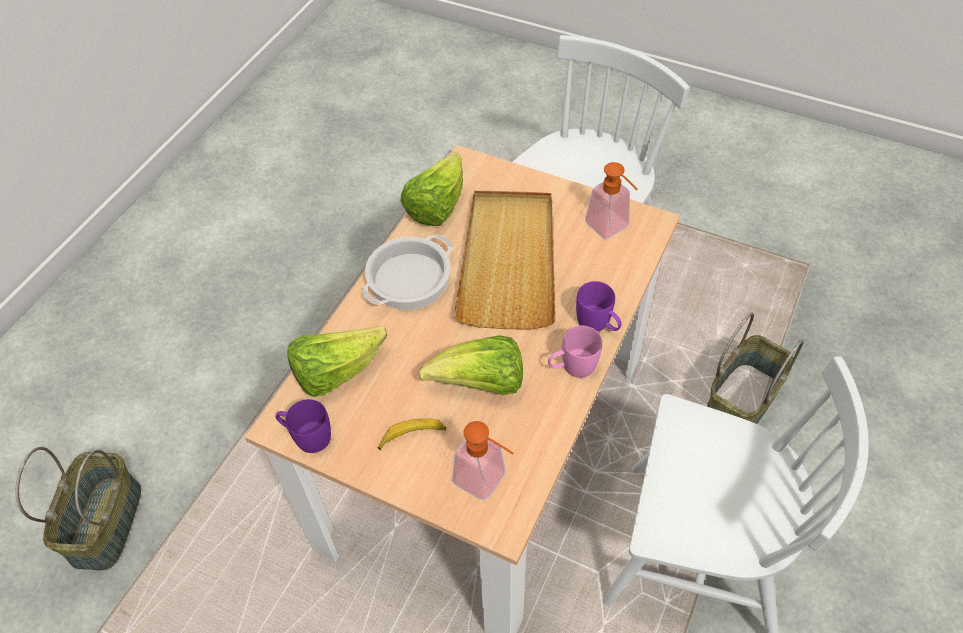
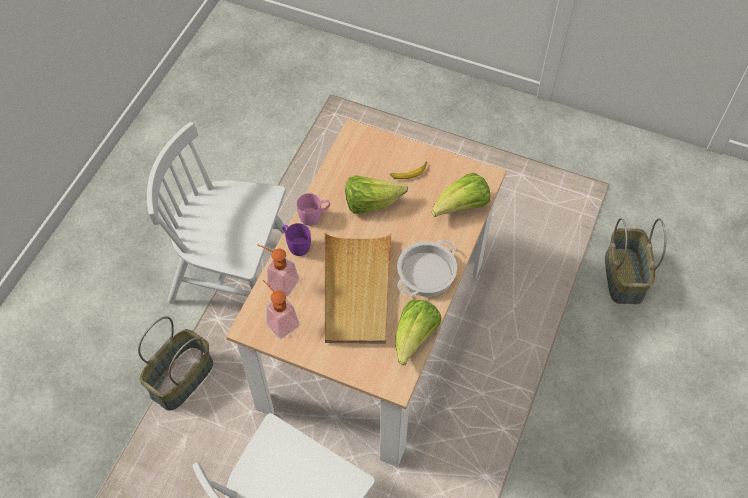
camera: 175 degrees right, 5 degrees up
(306, 436) = (470, 171): purple mug -> none
(486, 482) = (364, 151): soap dispenser -> soap dispenser (278, 281)

